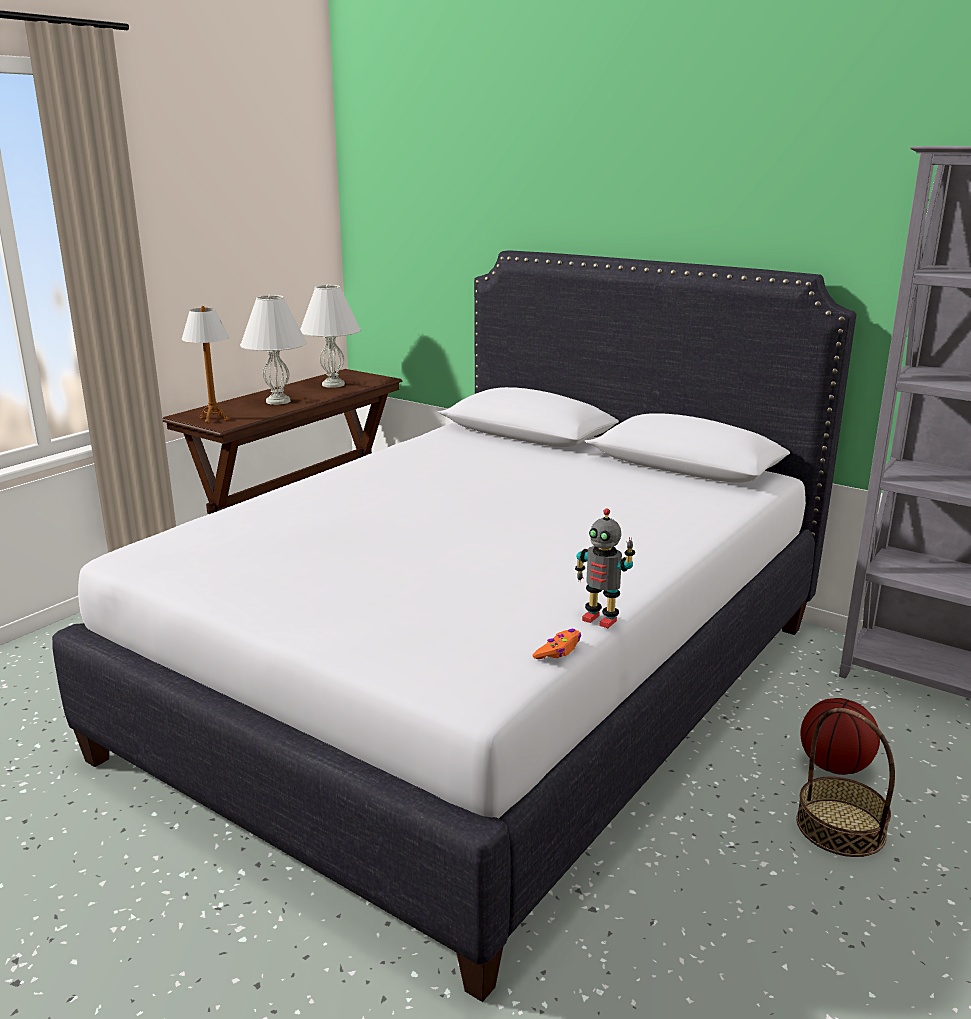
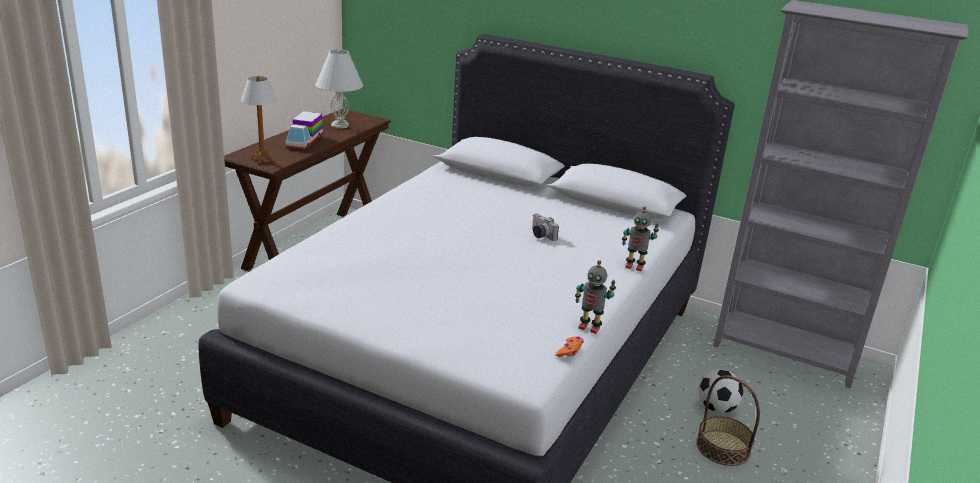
camera: 10 degrees left, 5 degrees up
(279, 401) = (304, 142): white table lamp -> toy truck
(562, 502) = (540, 235): none -> camera
(694, 541) = (634, 266): none -> toy robot
(835, 766) = (716, 408): basketball -> football

